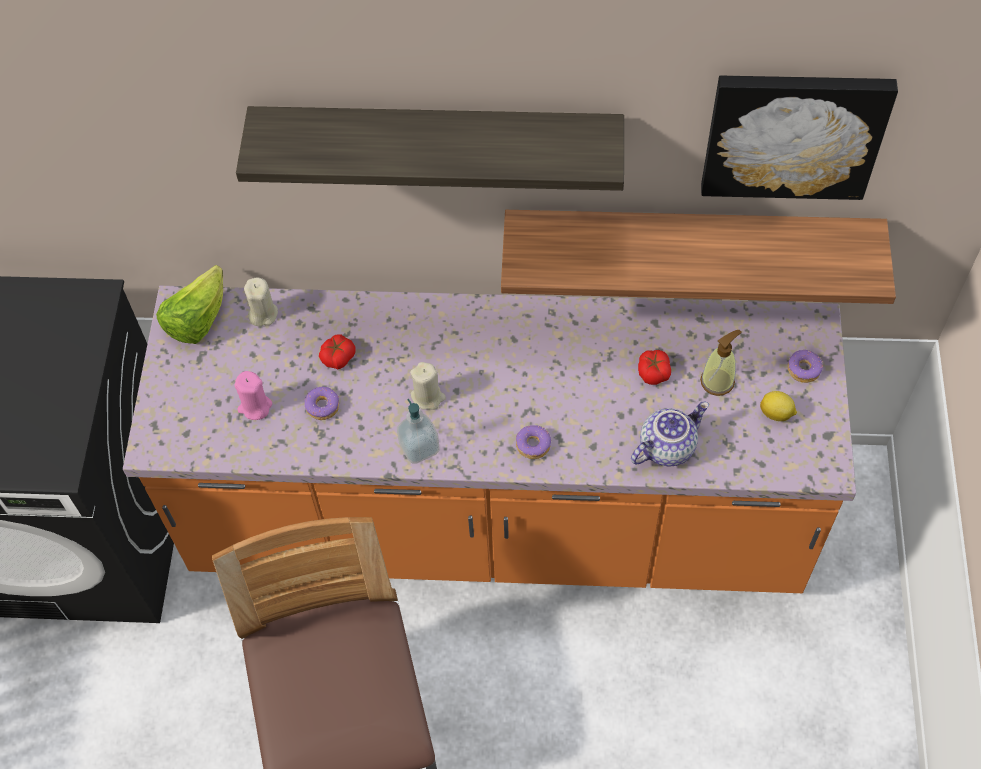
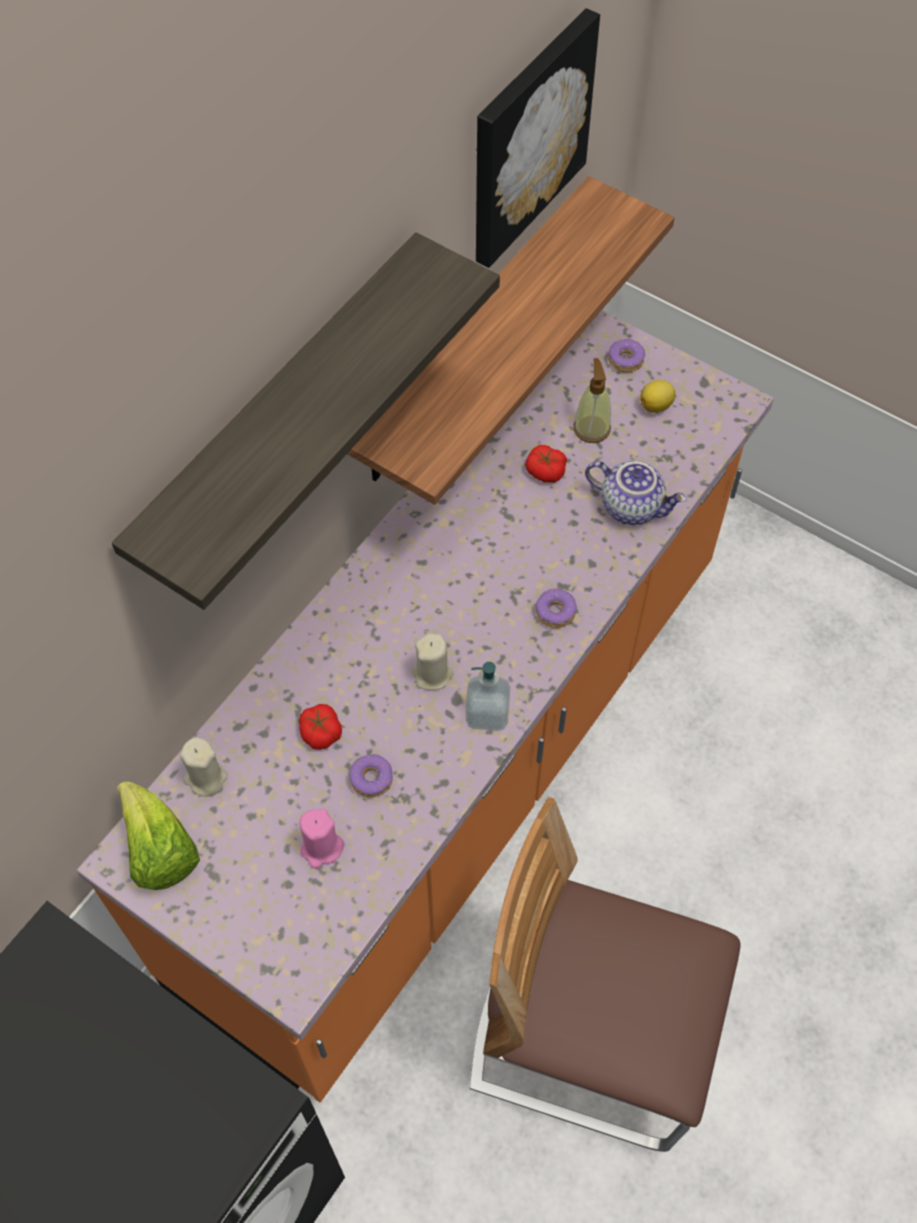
camera: 60 degrees left, 0 degrees up
(666, 446) = (632, 506): teapot -> teapot turned 120 degrees clockwise

